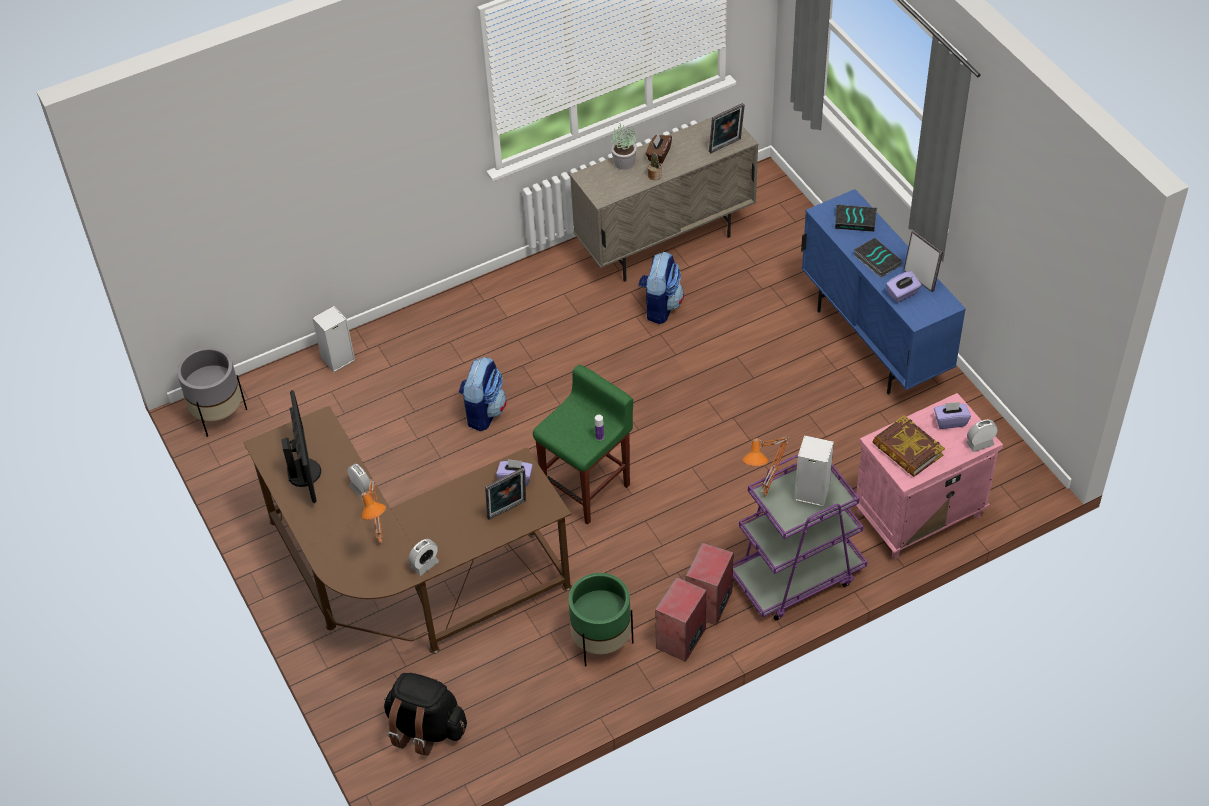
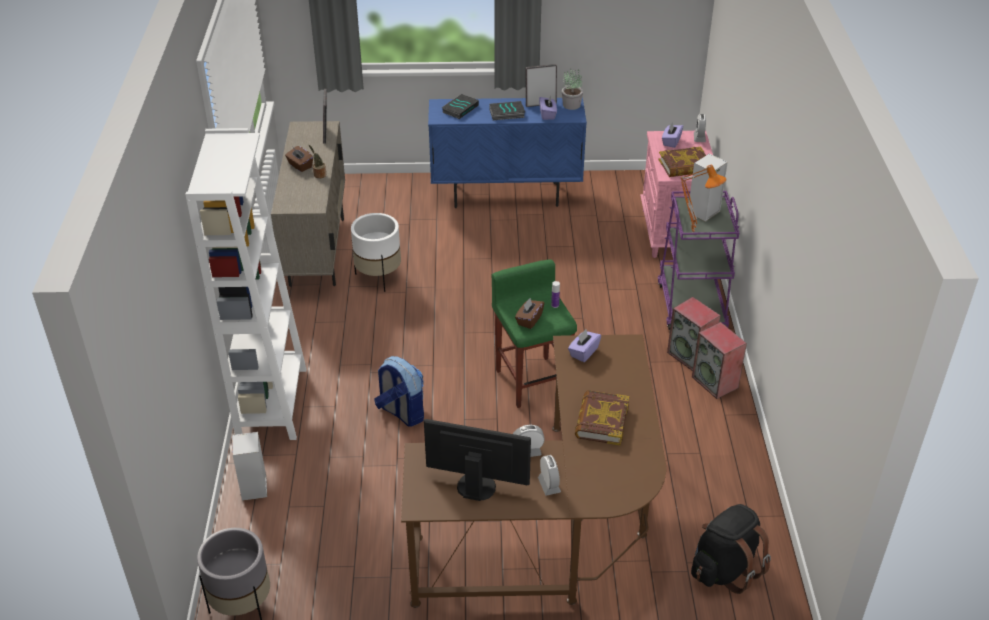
camera: 65 degrees left, 10 degrees down
(383, 543) = (602, 457): orange table lamp -> none
(425, 564) = (644, 437): alarm clock -> alarm clock (549, 485)
(429, 526) = (601, 421): none -> book
(440, 319) = (272, 404): none -> white bookcase
(508, 511) = (616, 368): picture frame -> none
(565, 427) = (529, 320): none -> brown tissue box
(601, 642) = (694, 427): green planter -> none
(624, 162) = (289, 183): potted plant -> potted plant (571, 105)
(660, 306) = (378, 277): backpack -> white planter

